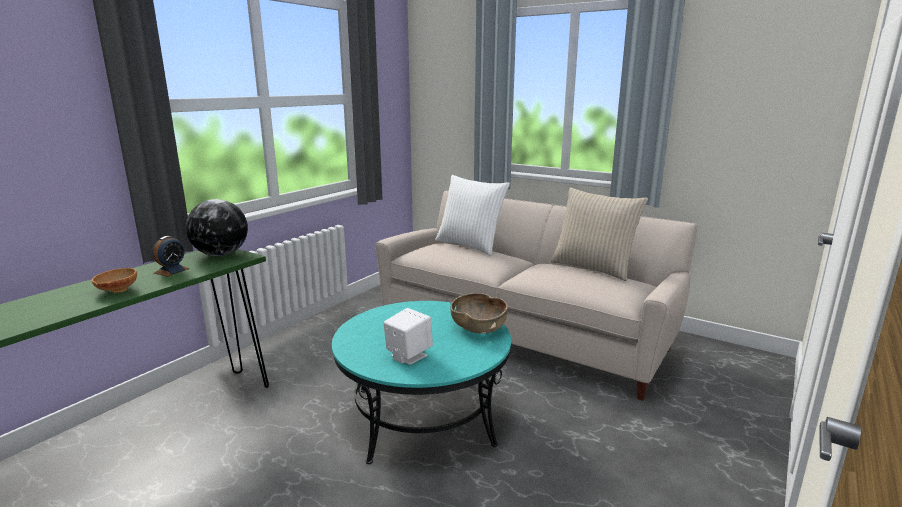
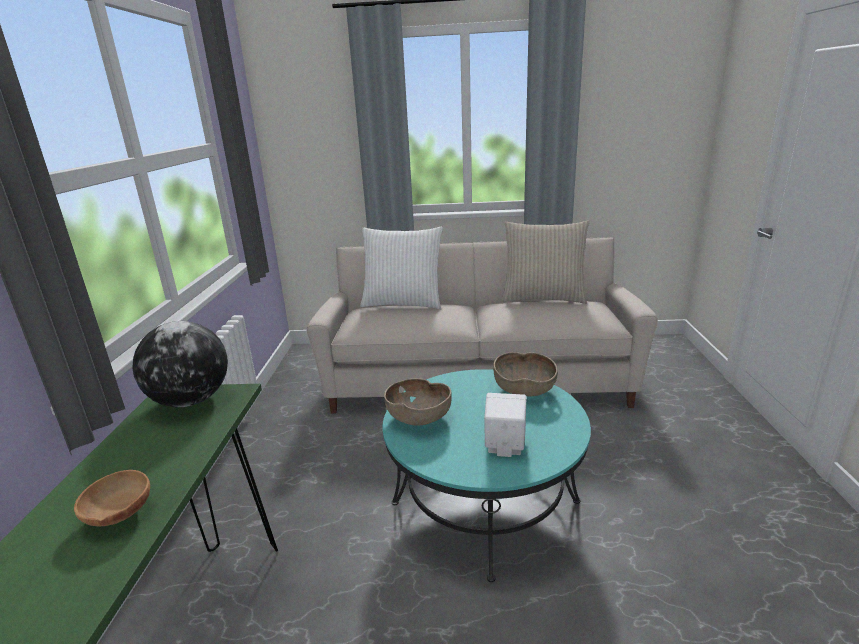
camera: 30 degrees left, 5 degrees up
(171, 271) = (157, 450): alarm clock -> none
(378, 321) = (418, 419): none -> brown bowl

